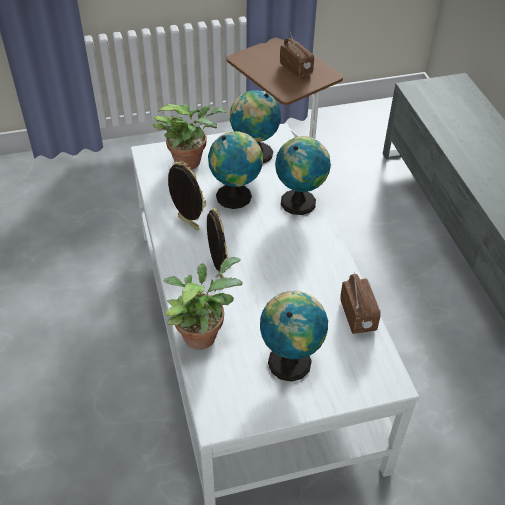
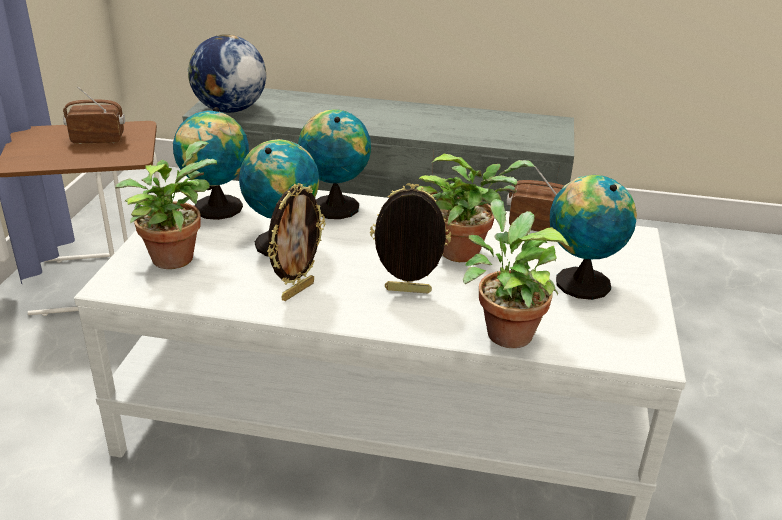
camera: 65 degrees left, 15 degrees down
(187, 224) = (297, 290): picture frame -> picture frame turned 150 degrees clockwise
(288, 285) = (465, 251): none -> potted plant
(427, 97) = (229, 110): none -> globe

